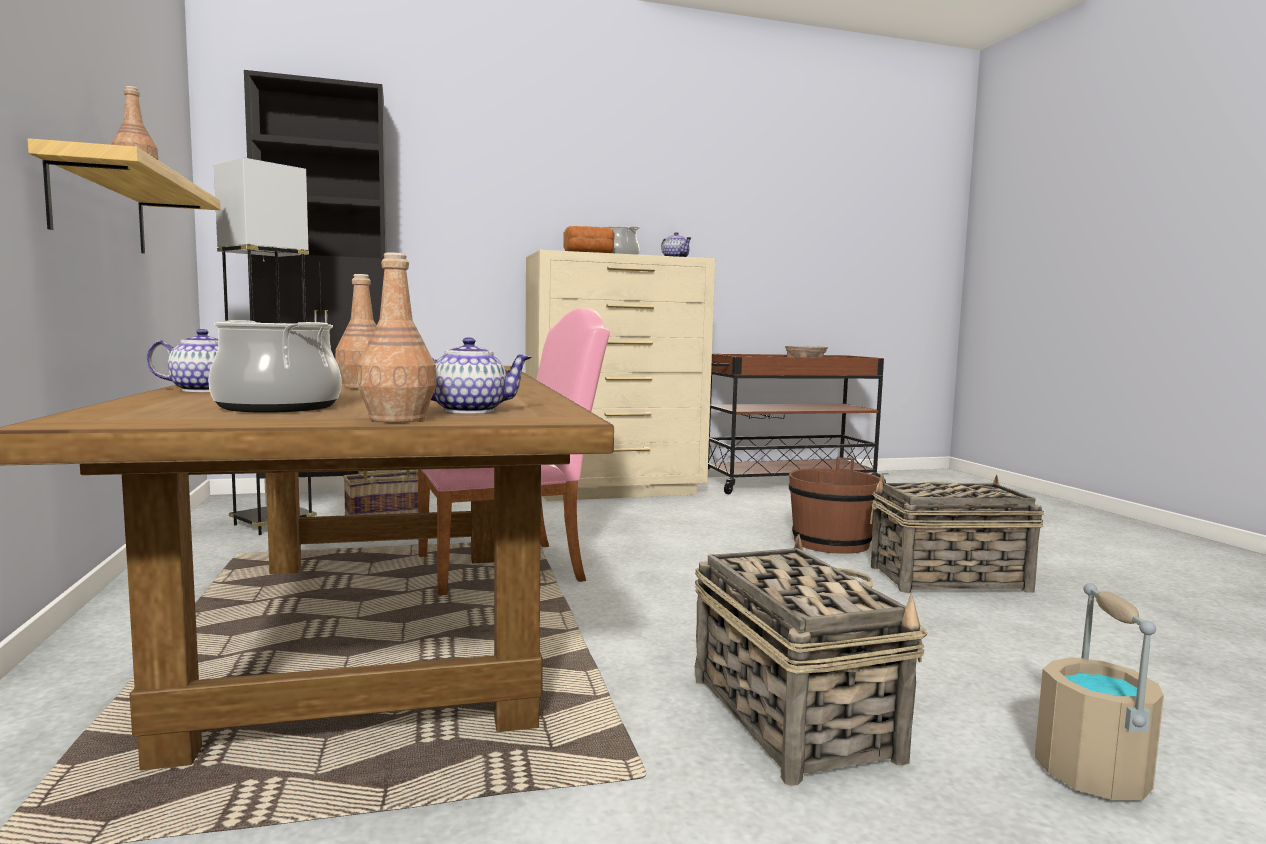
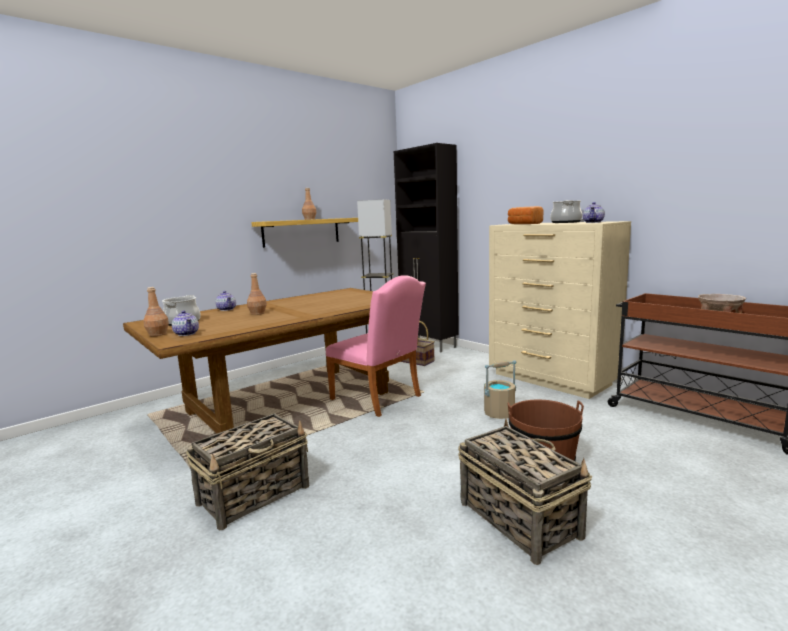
camera: 65 degrees right, 5 degrees up
(1094, 775) = (222, 590): beige bucket -> beige bucket (499, 413)

